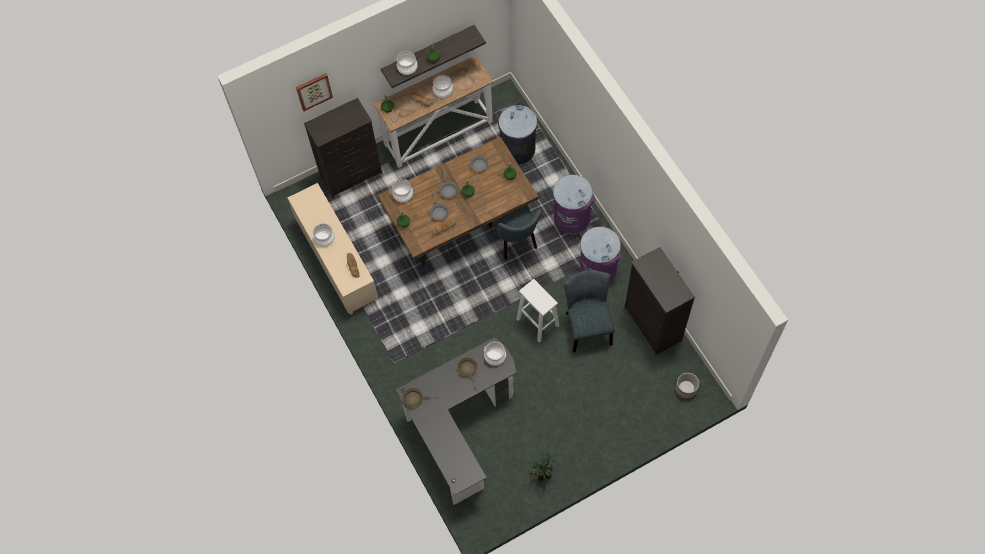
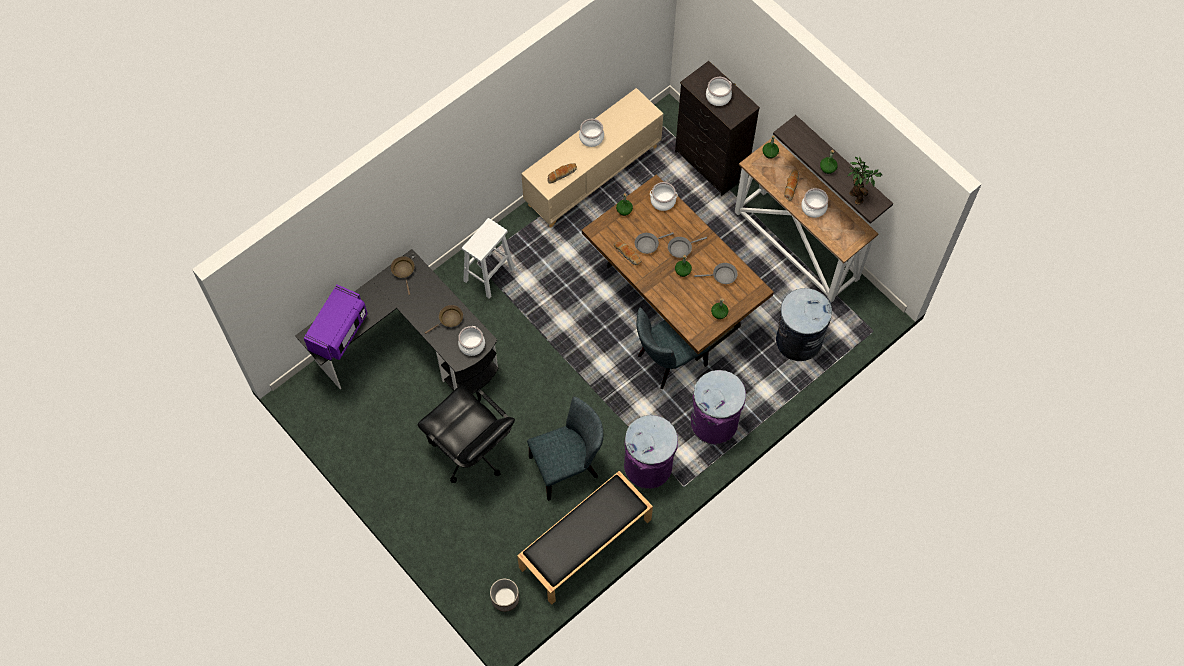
camera: 75 degrees right, 0 degrees up
(314, 91) = (734, 47): picture -> none
(407, 67) = (805, 143): cooking pot -> cooking pot (718, 97)
(459, 458) = (339, 331): none -> purple microwave
(537, 322) = (561, 408): white stool -> white stool (489, 274)
(542, 476) = (363, 450): potted plant -> potted plant (856, 195)
(560, 393) = (471, 451): none -> black office chair
(652, 325) = (585, 544): black dresser -> black bench

